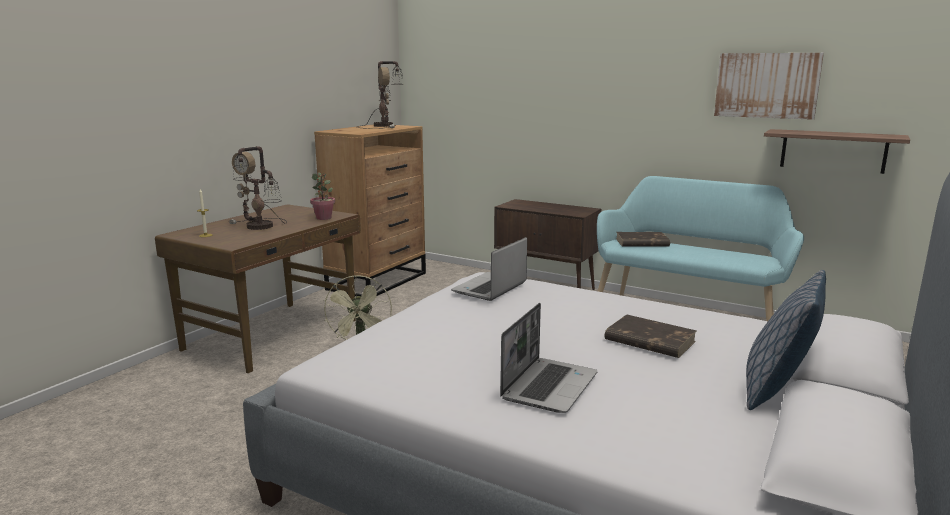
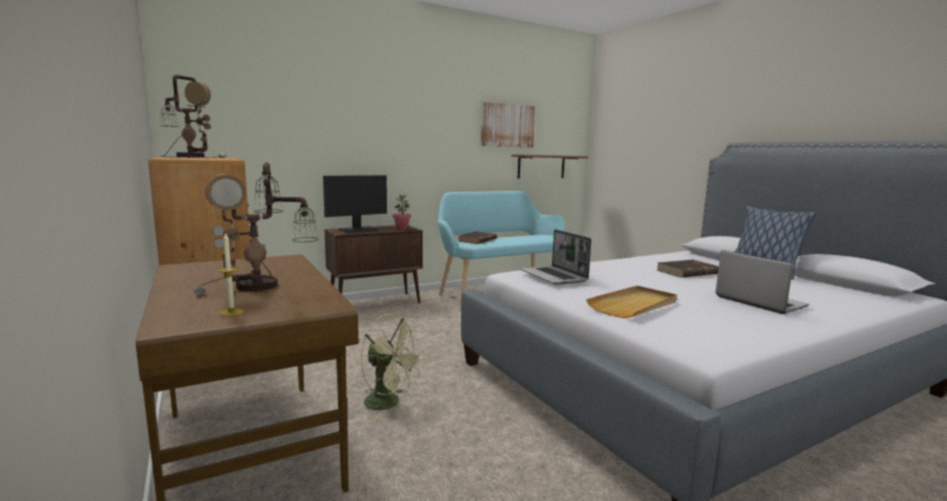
camera: 60 degrees left, 5 degrees down
(324, 218) = (286, 263): potted plant -> potted plant (401, 229)
(435, 329) = (634, 305): none -> beige tray
(534, 205) = (359, 230): none -> monitor

